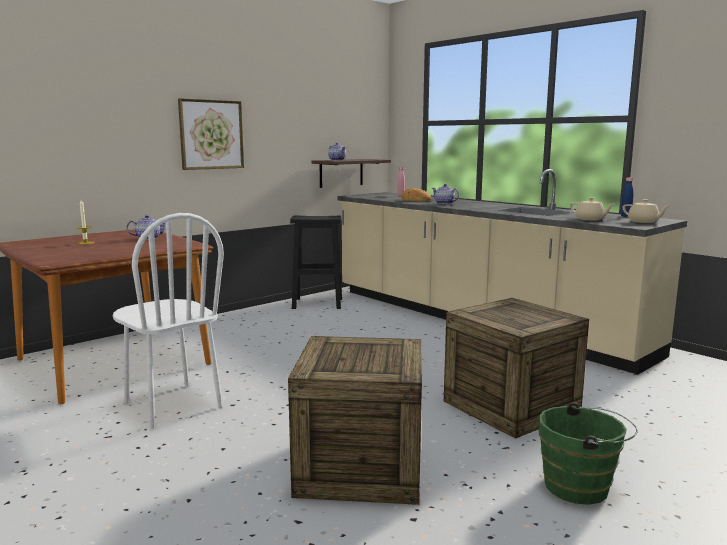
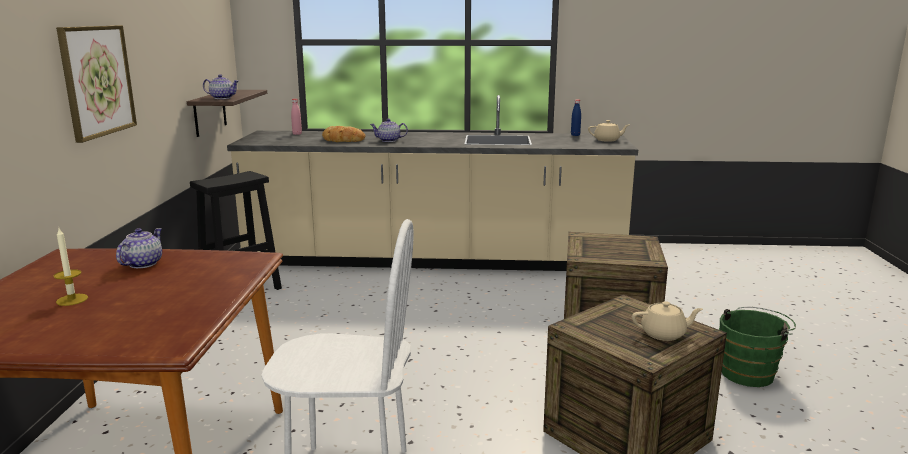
camera: 45 degrees left, 5 degrees up
(590, 219) = (570, 143): beige teapot -> beige teapot (664, 334)

